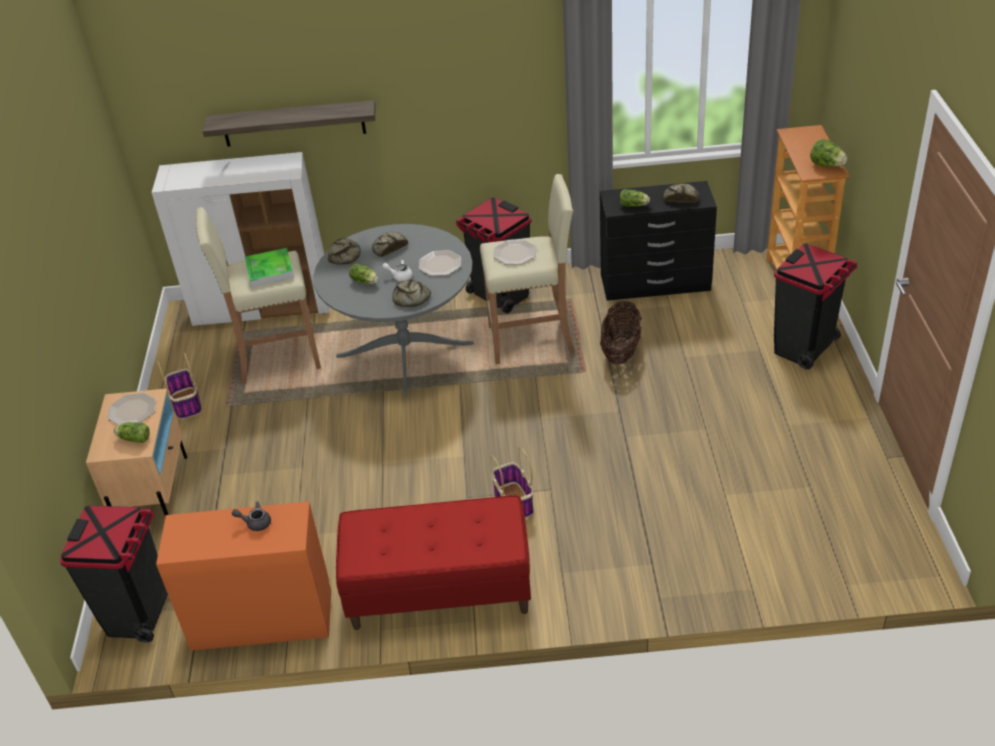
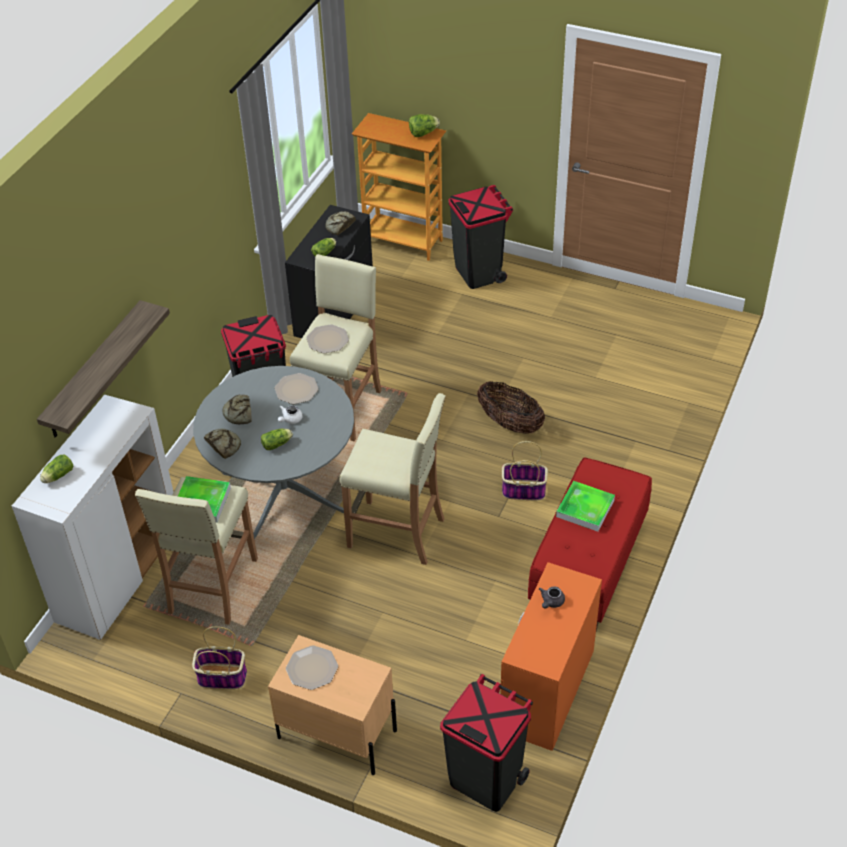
camera: 65 degrees left, 5 degrees up
(133, 438) = (355, 676): lettuce -> lettuce (57, 476)
(401, 438) = (397, 533): none -> beige stool
(410, 298) = (329, 423): bread -> none
(443, 523) = (585, 508): none -> tray
(620, 351) = (400, 364): basket -> basket (510, 423)

